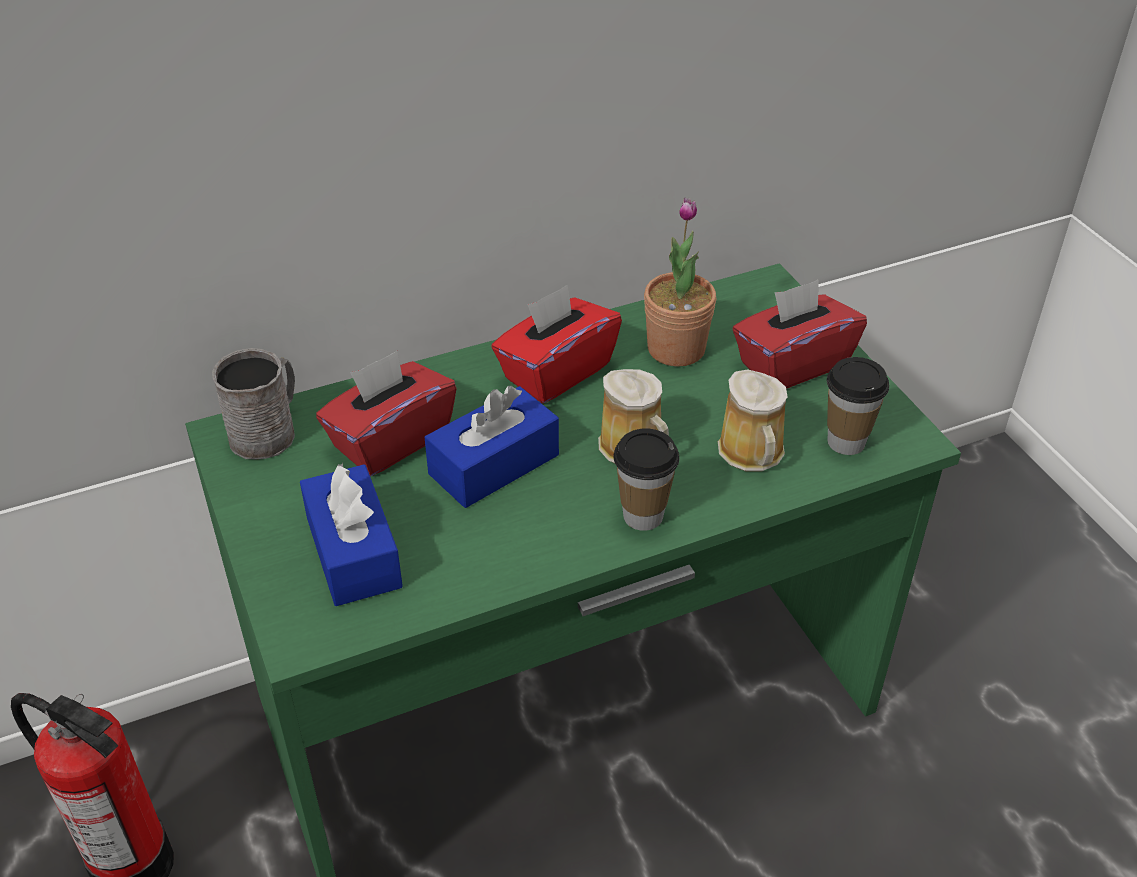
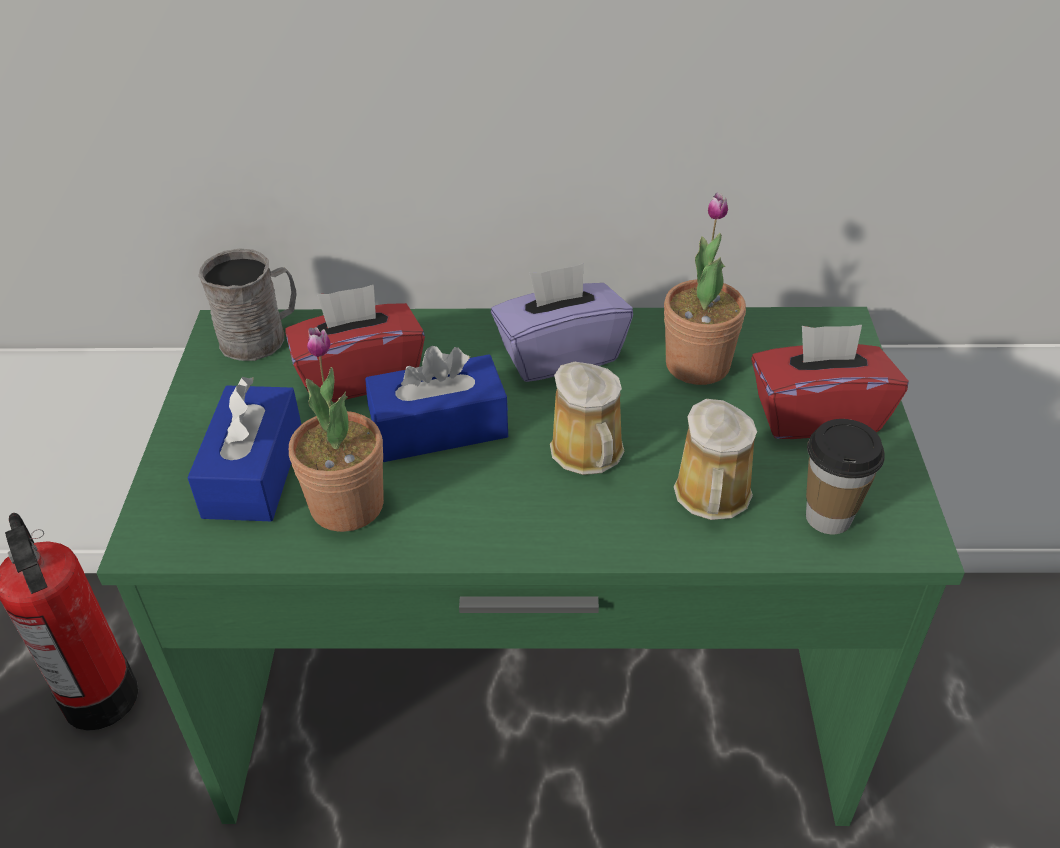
camera: 25 degrees right, 0 degrees up
(459, 553) = (347, 505): none -> potted plant
(556, 371) = (560, 354): red tissue box -> purple tissue box
(643, 516) = (552, 527): cup -> none

